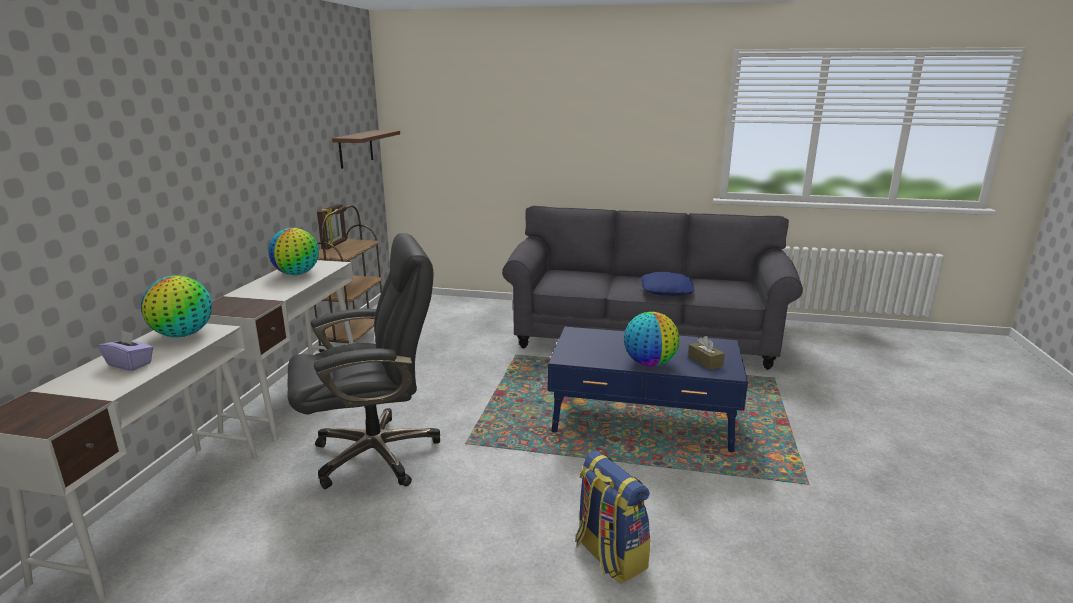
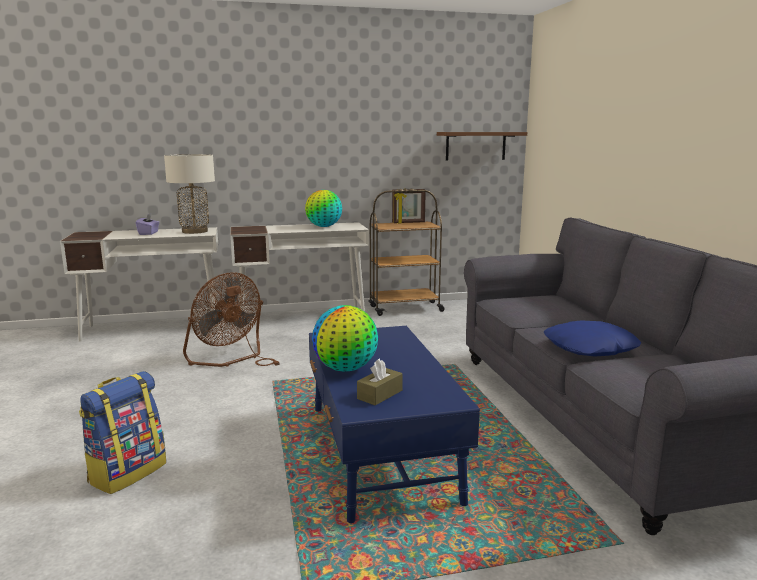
camera: 65 degrees right, 5 degrees down
(183, 334) = (195, 231): globe -> table lamp
(373, 455) = (237, 358): black office chair -> brown fan

